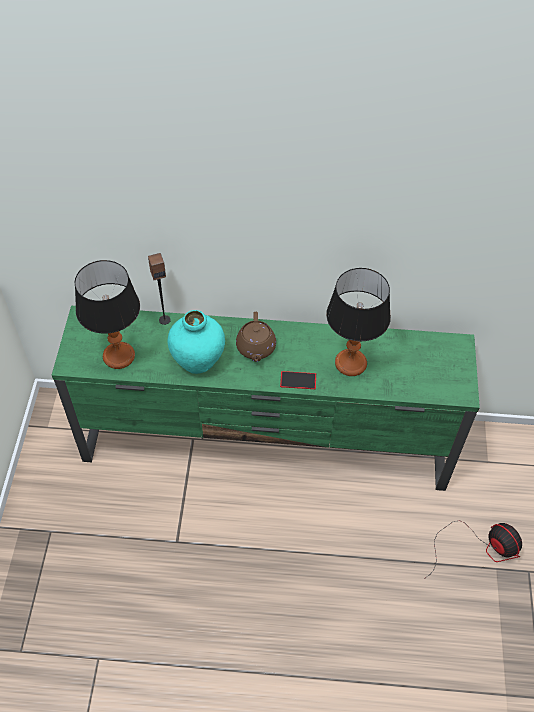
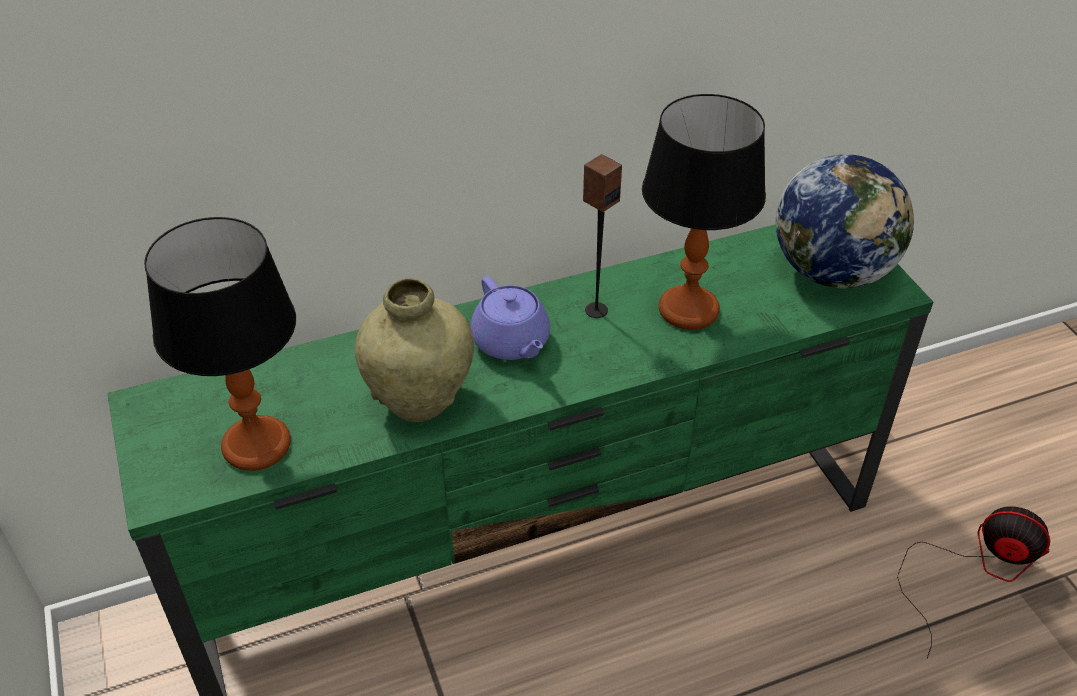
camera: 25 degrees left, 10 degrees down
(164, 319) = (312, 354): speaker -> speaker (596, 310)
(198, 362) = (420, 400): turquoise vase -> beige vase
(256, 348) = (511, 342): brown teapot -> purple teapot
(298, 380) = (619, 365): phone -> none
(439, 370) = (832, 271): none -> globe

